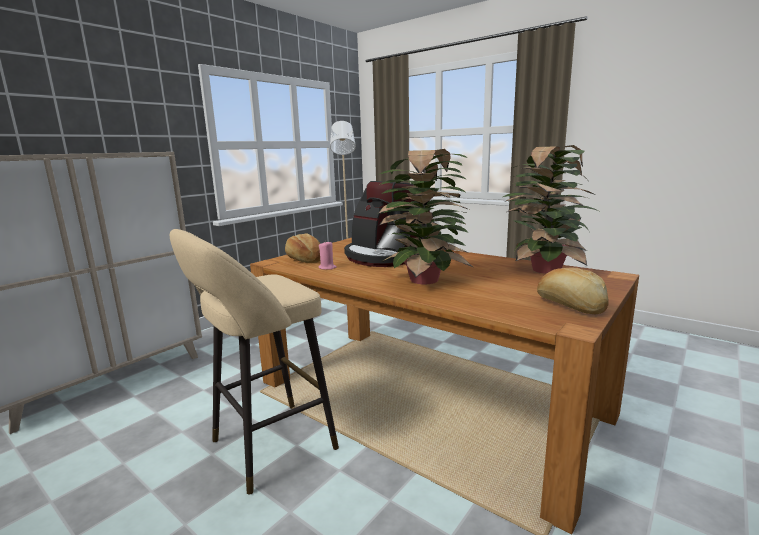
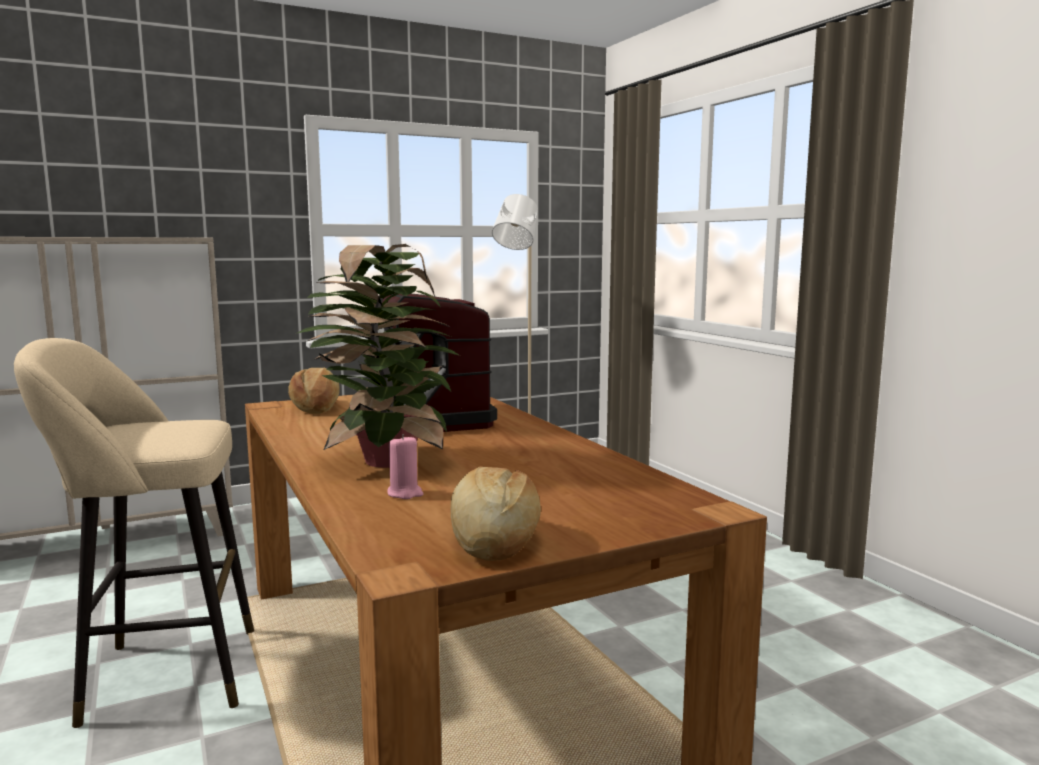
camera: 25 degrees right, 5 degrees down
(327, 268) = (315, 423): pink candle -> pink candle (405, 493)
(544, 270) = (608, 479): potted plant -> none

